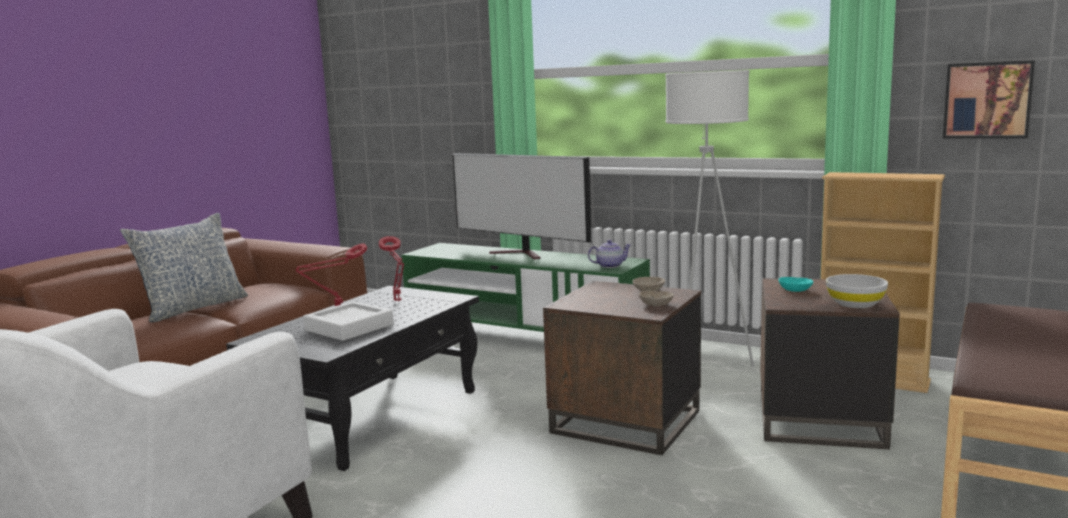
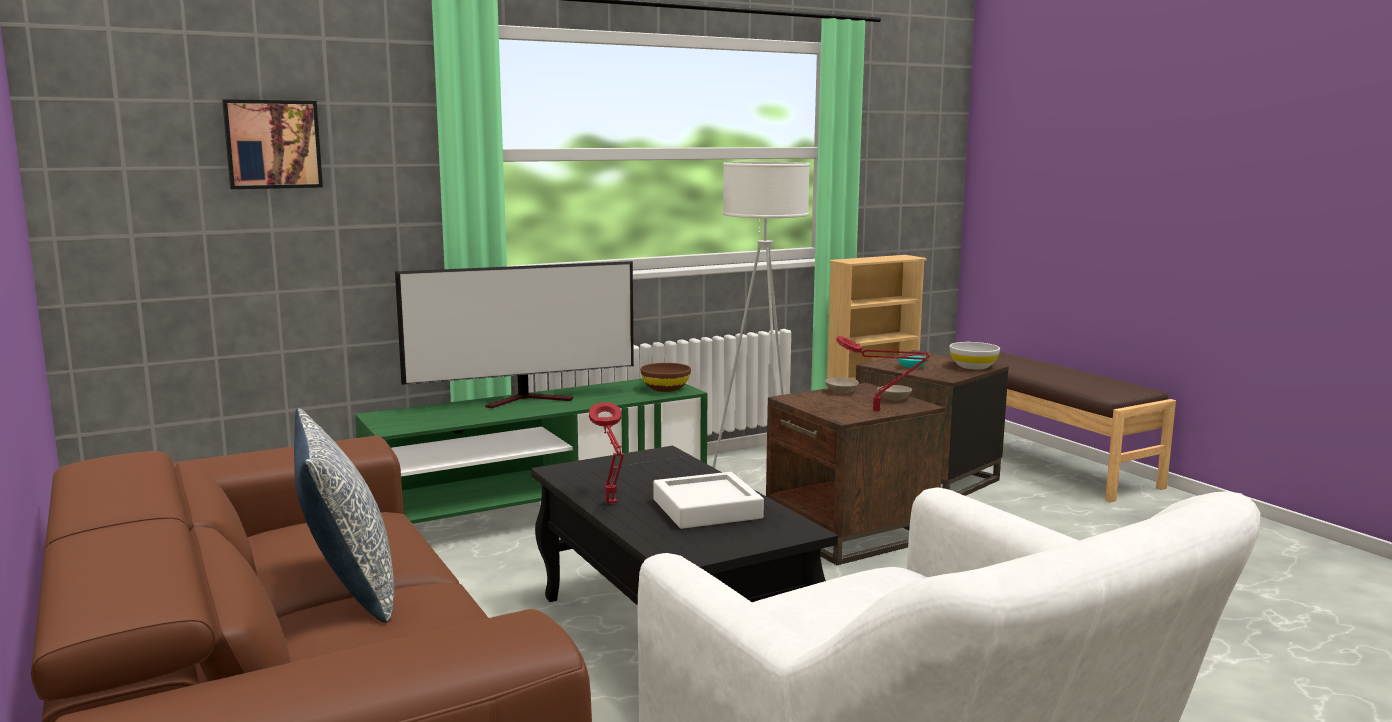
camera: 60 degrees left, 0 degrees up
(398, 301) = (626, 475): red table lamp -> red table lamp (879, 411)
(609, 266) = (665, 388): teapot -> brown bowl
(987, 100) = (906, 191): picture -> picture (272, 144)

